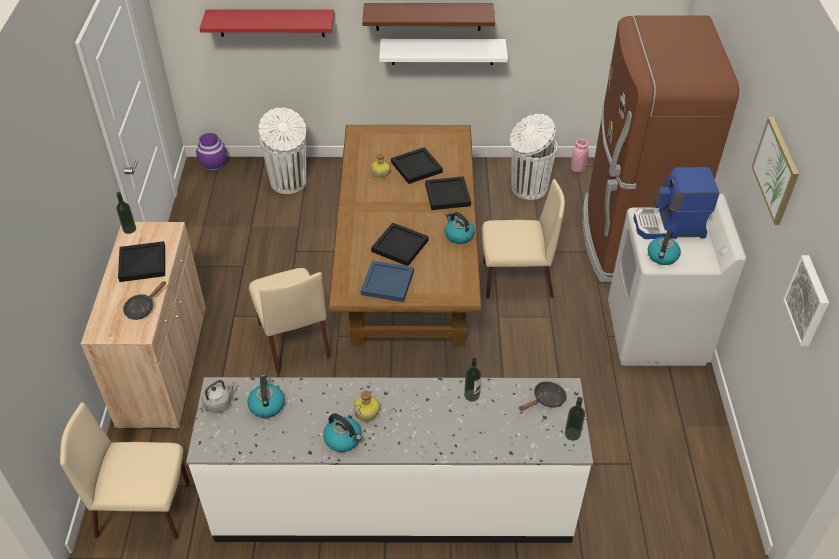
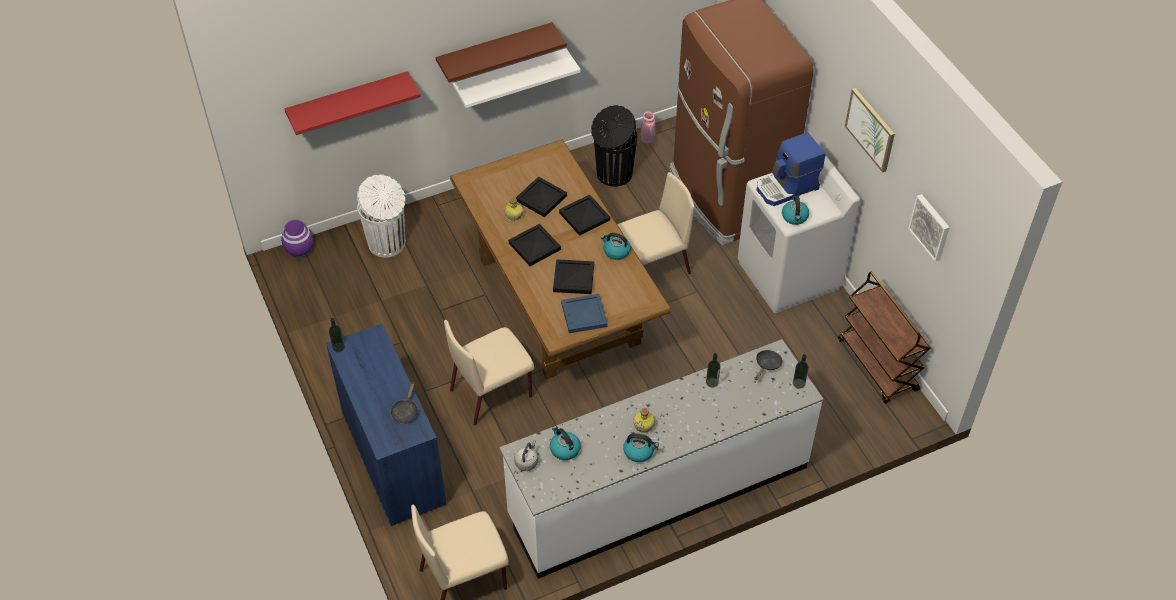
camera: 25 degrees left, 5 degrees up
(143, 263) = (375, 372): black tray -> black tray (534, 245)
(164, 366) = (393, 458): beige cabinet -> blue cabinet
(293, 340) = (492, 392): beige chair -> beige chair turned 105 degrees clockwise
(528, 188) = (613, 174): white trash can -> black trash can
(712, 461) = (878, 365): none -> brown cart

